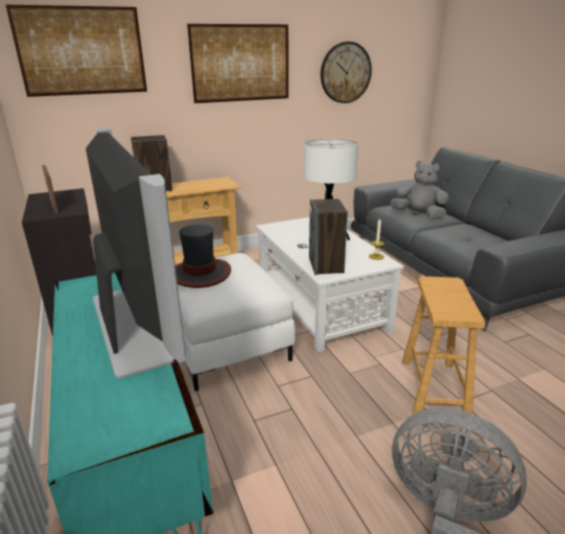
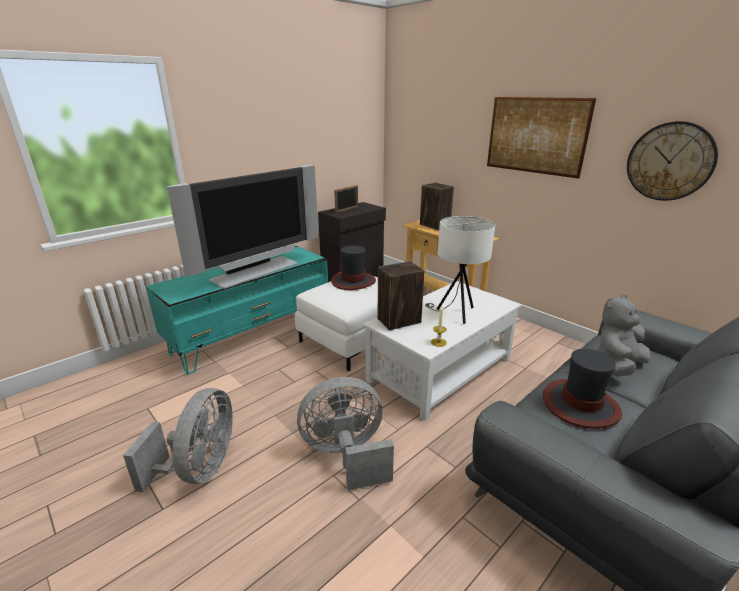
camera: 70 degrees right, 0 degrees up
(82, 51) = (424, 116): picture -> none
(419, 215) = (617, 365): grey plush toy -> grey plush toy turned 135 degrees counterclockwise
(434, 387) = (346, 455): brown stool -> grey fan
(465, 236) = (580, 405): none -> hat

